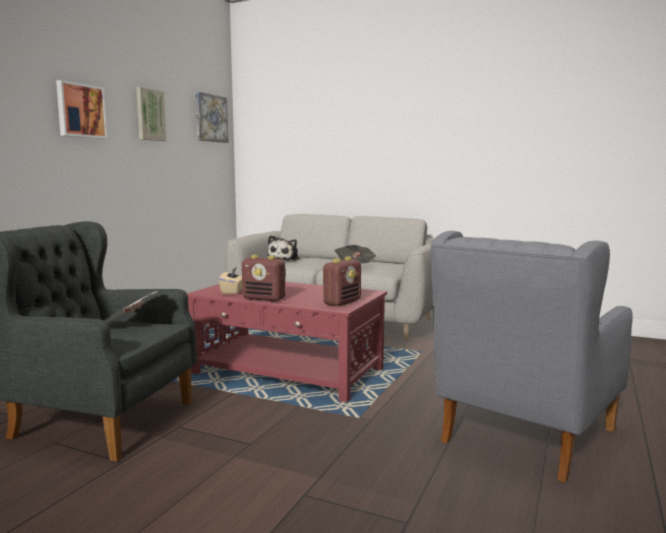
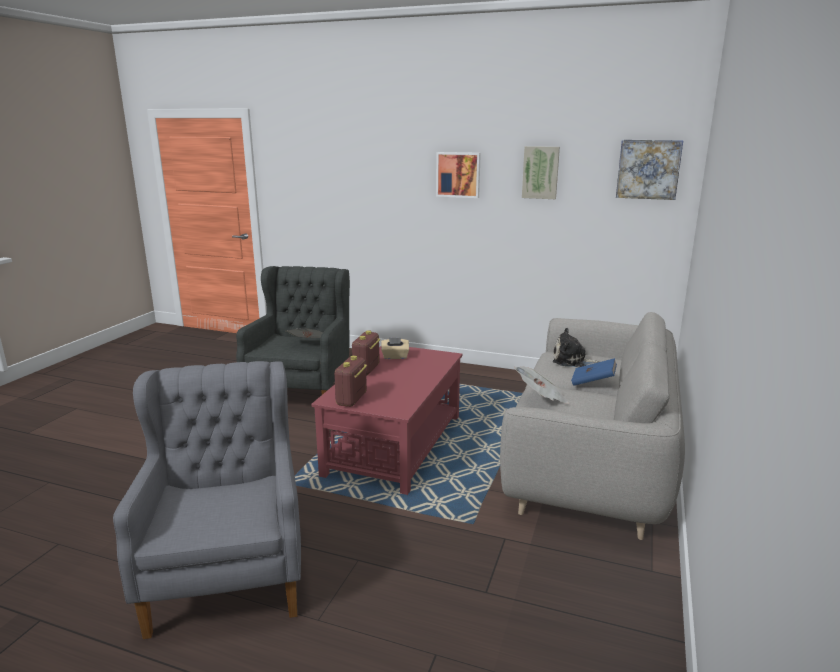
camera: 85 degrees right, 10 degrees up
(328, 259) = (593, 382): none -> blue book
(342, 302) = (351, 399): radio -> radio turned 75 degrees clockwise
(523, 435) = (229, 574): grey armchair -> grey armchair turned 45 degrees clockwise

